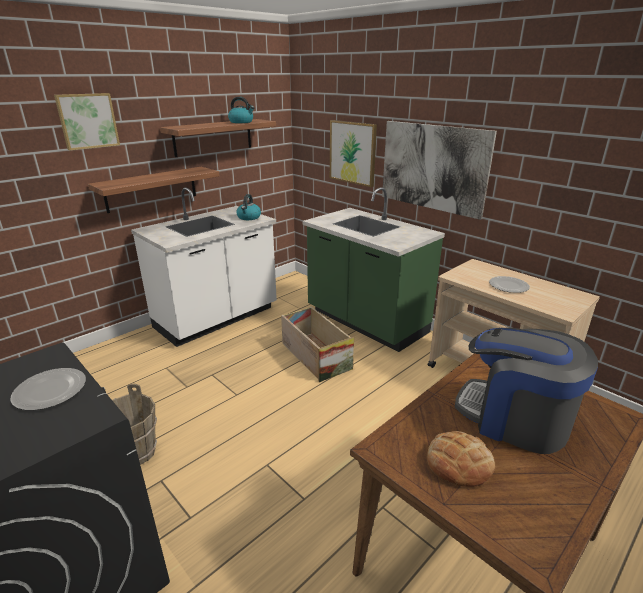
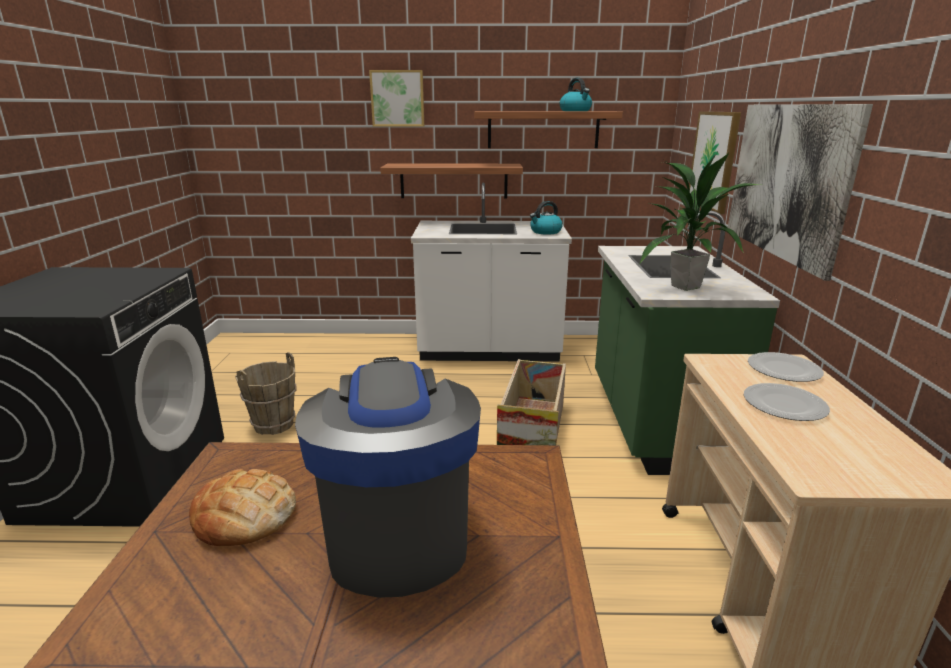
camera: 45 degrees right, 5 degrees down
(49, 391) = (117, 288): plate -> plate (782, 369)
(398, 237) = (684, 286): none -> potted plant

